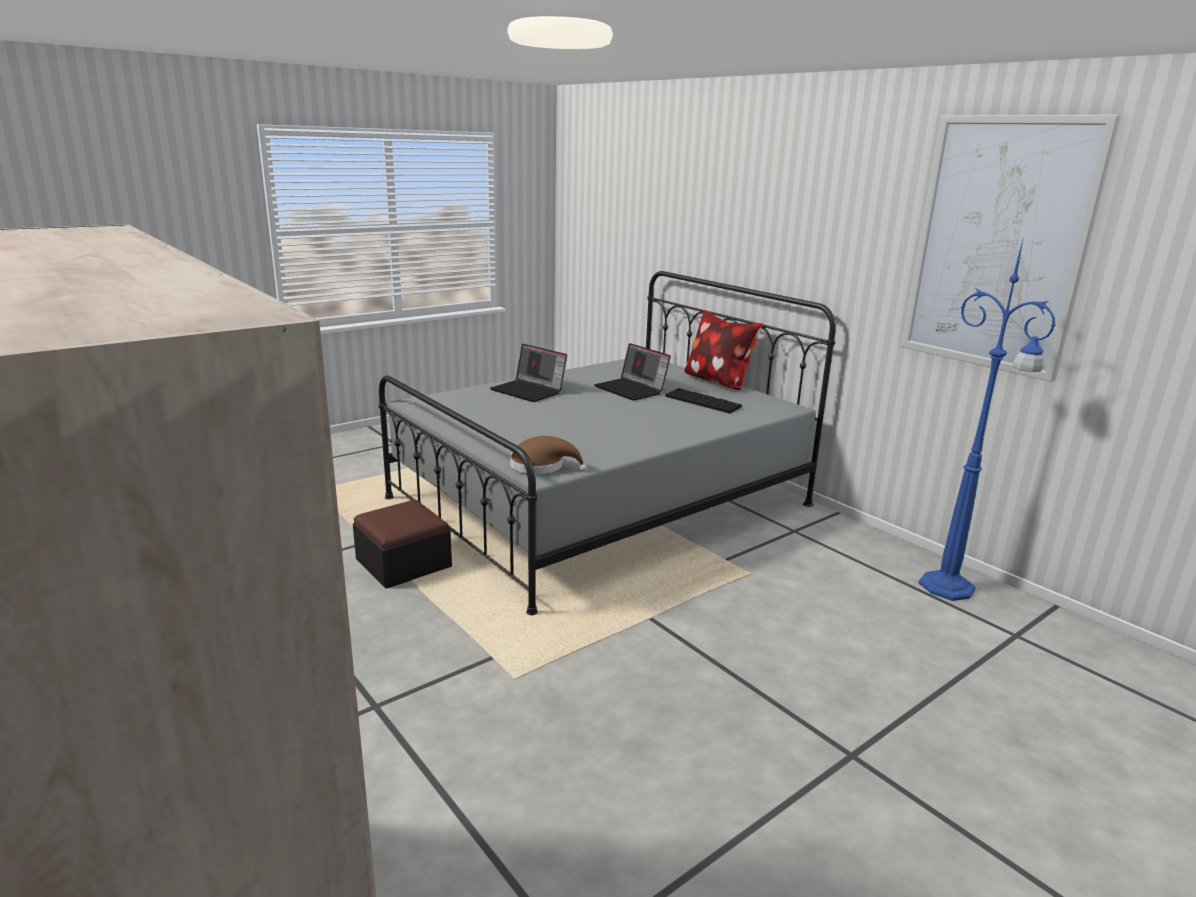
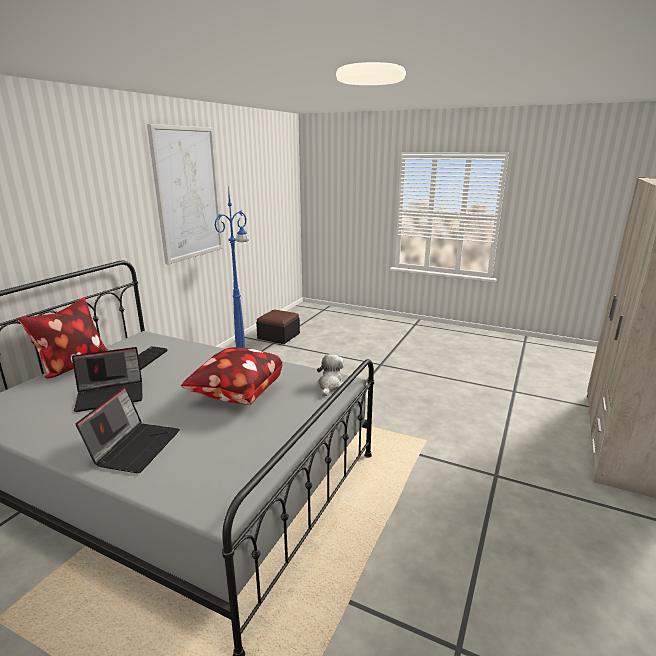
camera: 115 degrees left, 0 degrees up
(403, 563) = (364, 548): ottoman -> ottoman (278, 336)
(541, 466) = (330, 385): brown hat -> plush toy
(575, 426) = (236, 395): none -> pillow
(632, 390) = (111, 395): laptop -> laptop turned 45 degrees clockwise

